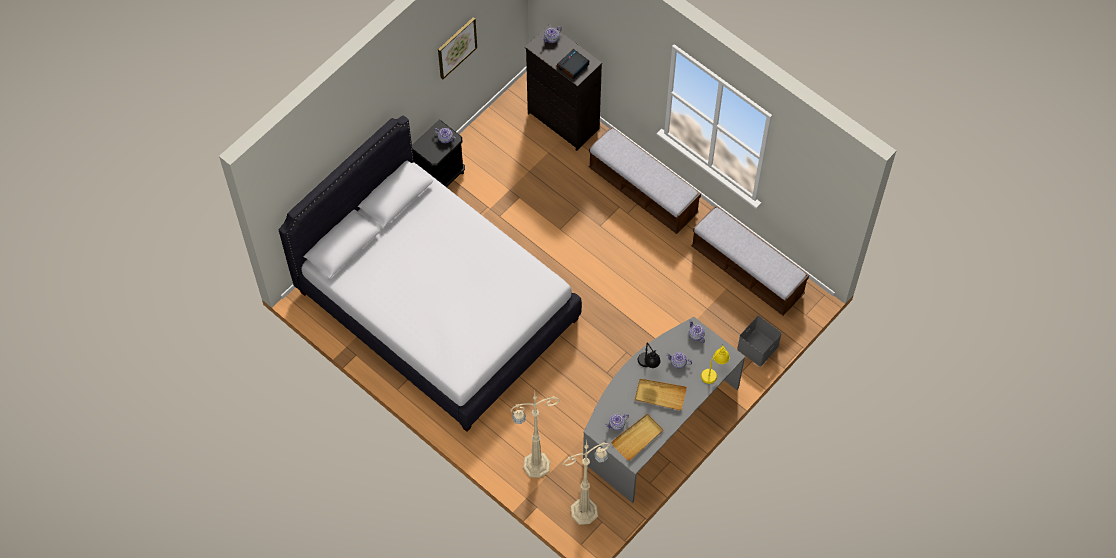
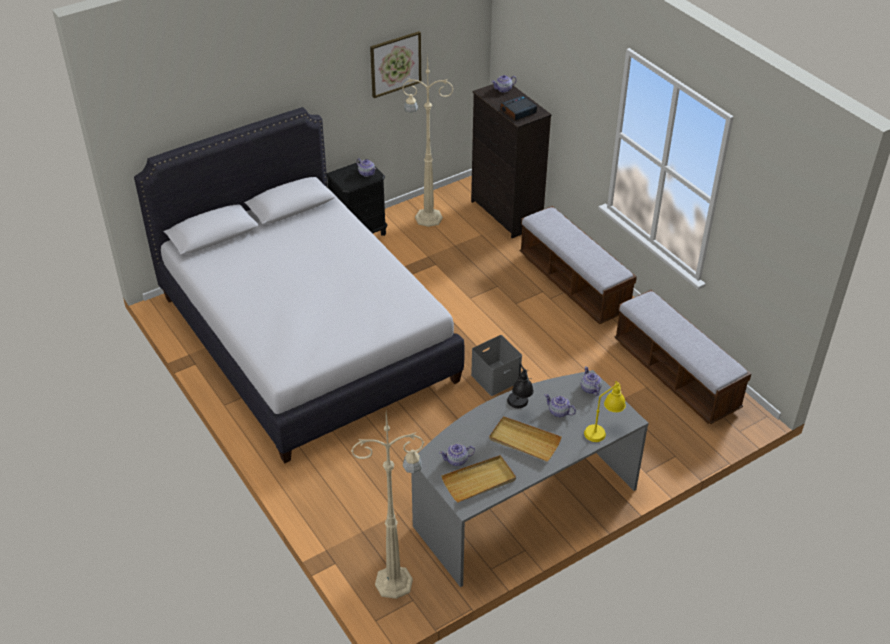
camera: 15 degrees right, 20 degrees down
(535, 465) = (351, 516): beige floor lamp -> beige floor lamp (427, 218)
(758, 348) = (671, 453): grey storage box -> grey storage box (495, 379)

